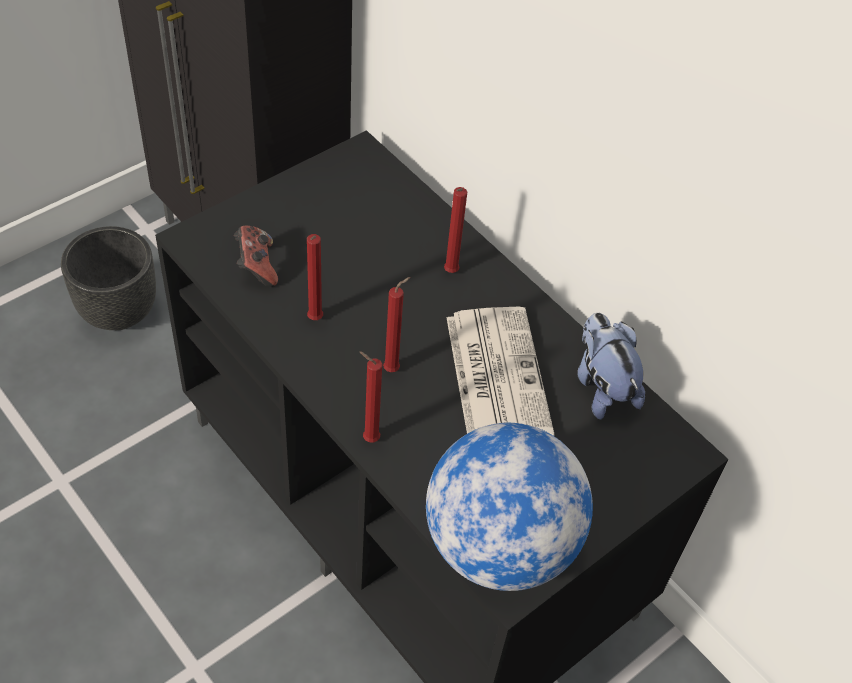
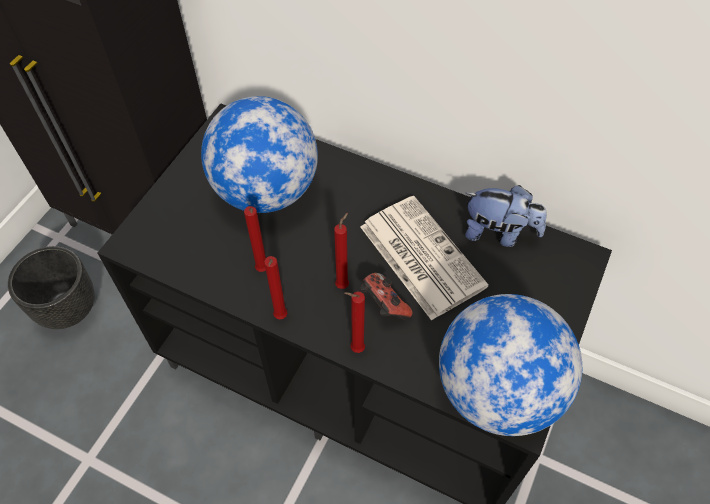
camera: 20 degrees left, 5 degrees up
(256, 266) = (193, 246): game controller -> game controller (383, 305)
(364, 241) = (266, 191): none -> globe
(450, 273) = (343, 191): red candle -> red candle (280, 318)
(602, 386) = (498, 233): plush toy -> plush toy turned 150 degrees clockwise

